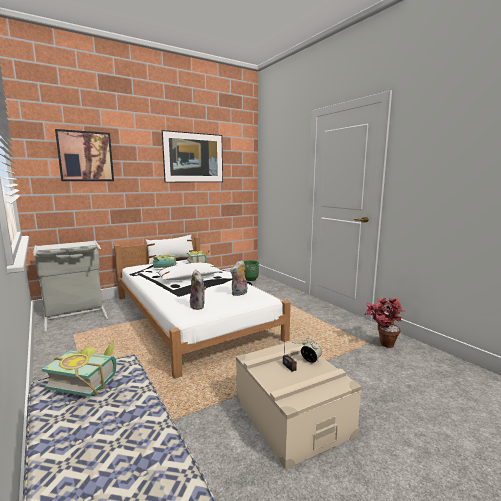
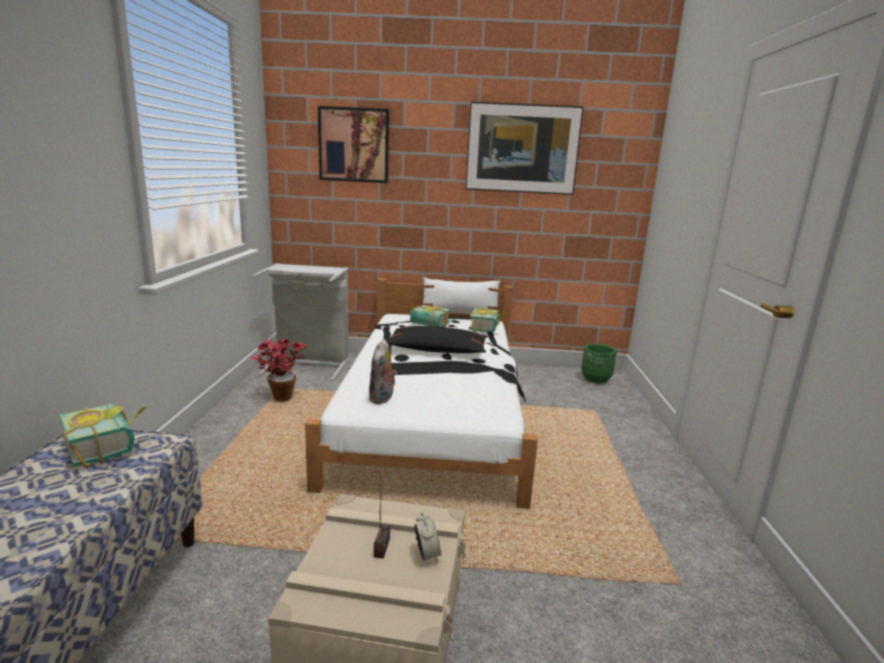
camera: 35 degrees right, 5 degrees up
(189, 278) = (437, 350): white pillow -> black pillow
(239, 294) = (468, 398): plush toy -> none
(381, 344) = (713, 600): potted plant -> potted plant (280, 397)

